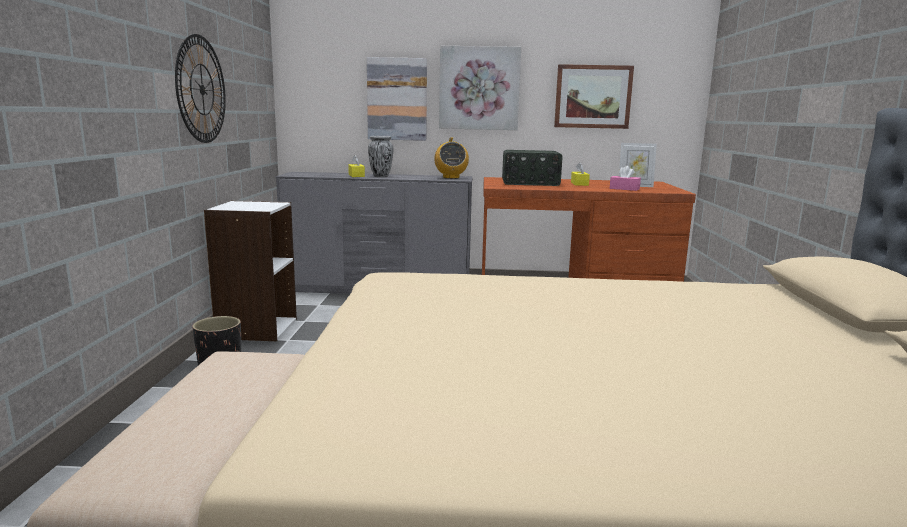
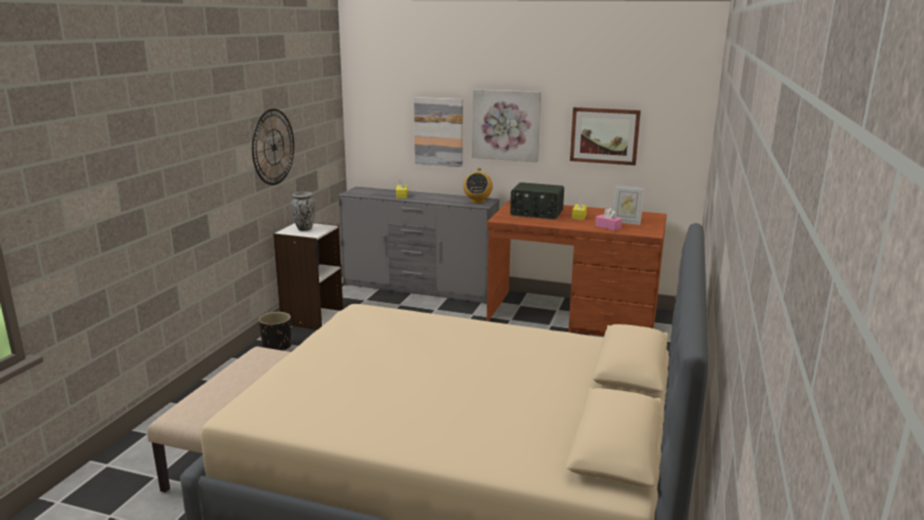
camera: 15 degrees right, 5 degrees up
(380, 176) = (420, 197): vase -> vase (304, 229)

